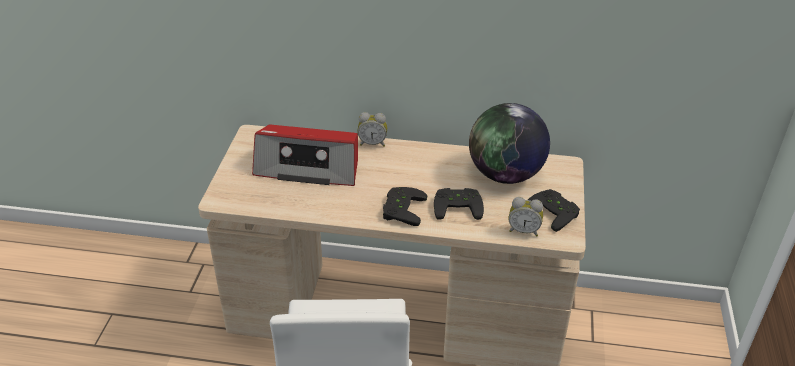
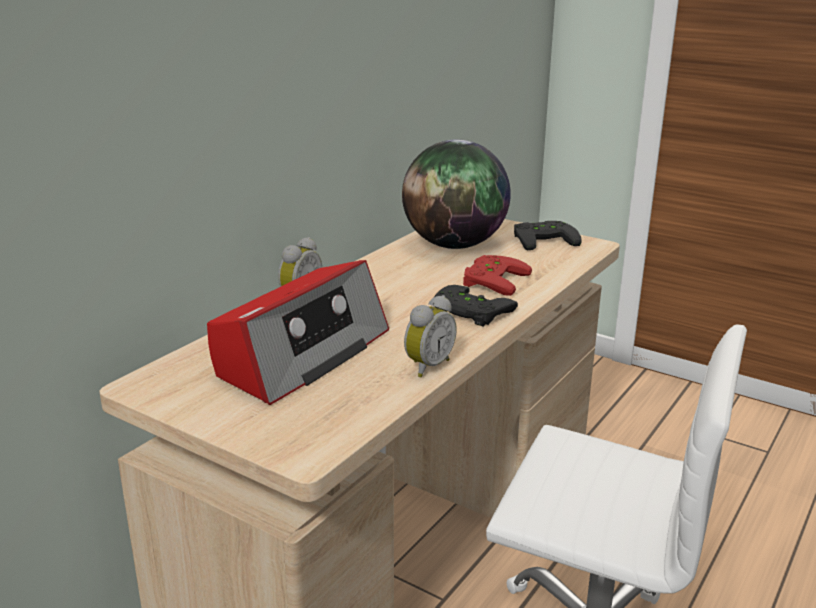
camera: 65 degrees left, 15 degrees down
(458, 205) = (491, 279): black game controller -> red game controller
(523, 230) = (566, 259): alarm clock -> alarm clock (427, 366)

